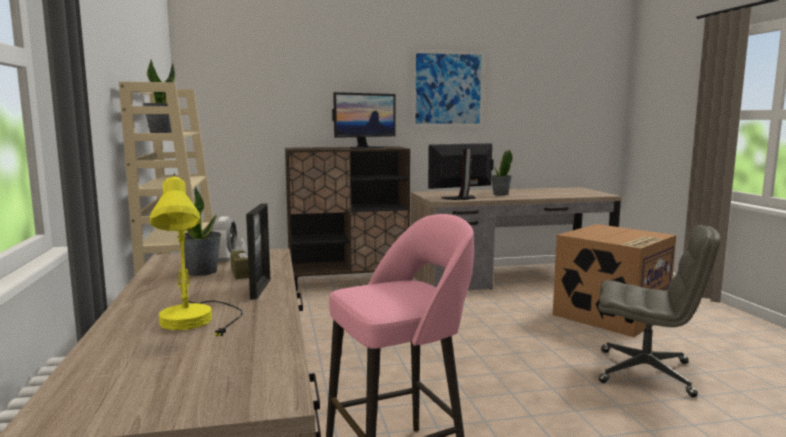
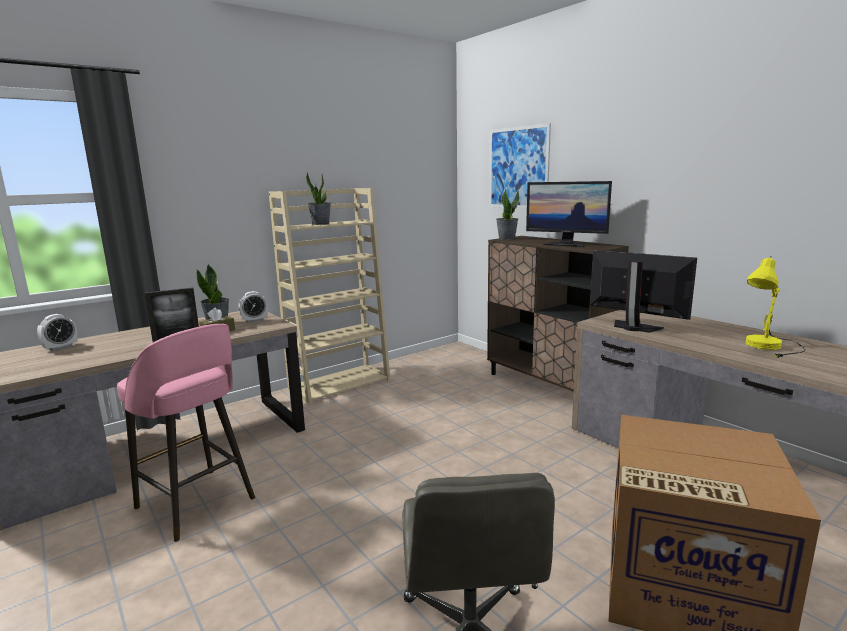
camera: 65 degrees right, 5 degrees up
(125, 354) = (60, 347): none -> alarm clock
(201, 324) = (104, 348): yellow table lamp -> yellow table lamp (771, 349)
(448, 89) = (703, 170): picture -> picture (518, 168)
(500, 194) = (717, 337): potted plant -> potted plant (506, 239)

